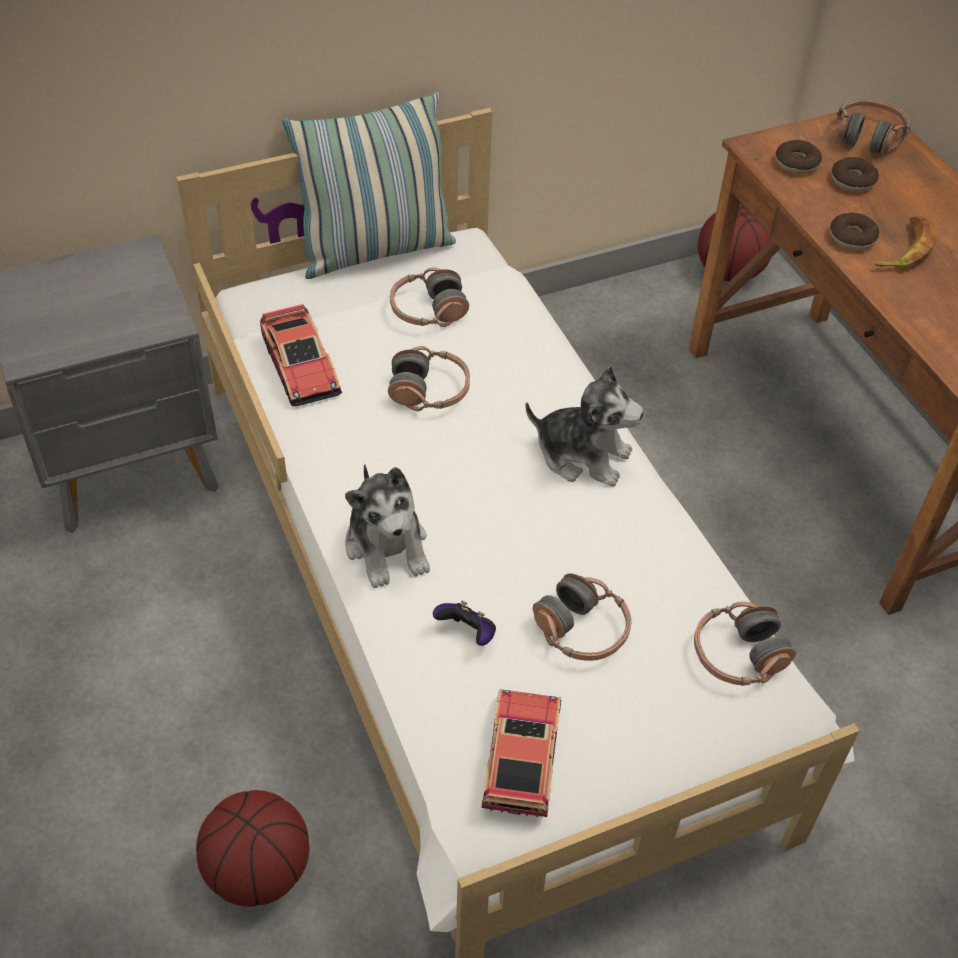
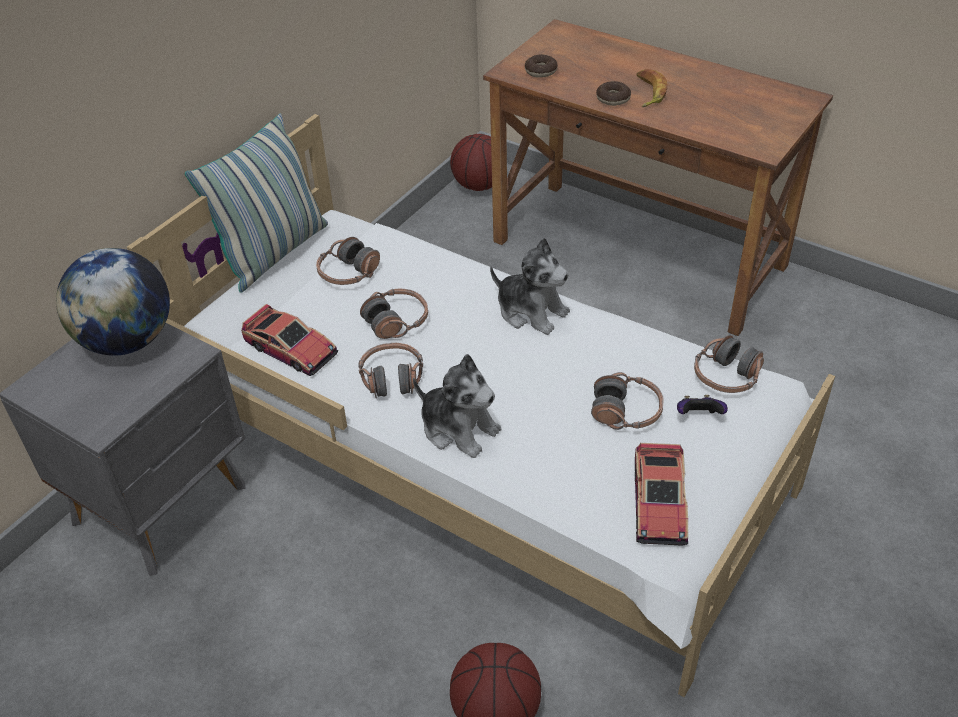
camera: 30 degrees left, 5 degrees down
(125, 278) = (127, 340): none -> globe
(467, 633) = (559, 452): game controller -> game controller (698, 416)
(522, 756) = (659, 503): toy car -> toy car turned 150 degrees counterclockwise
(582, 455) = (531, 312): plush toy -> plush toy turned 45 degrees clockwise
(852, 181) = (582, 68): donut -> none
(868, 137) = (567, 40): headphones -> headphones (392, 378)

